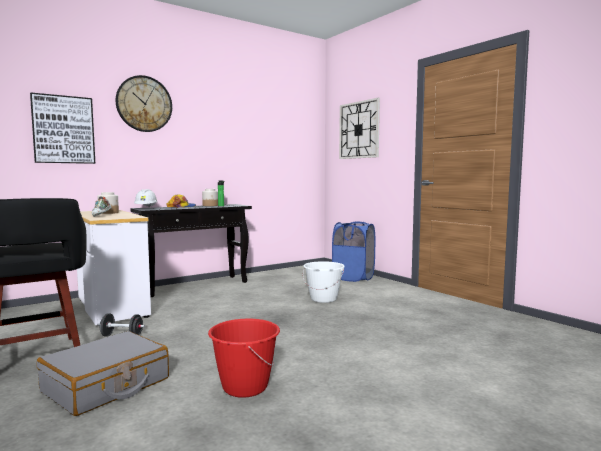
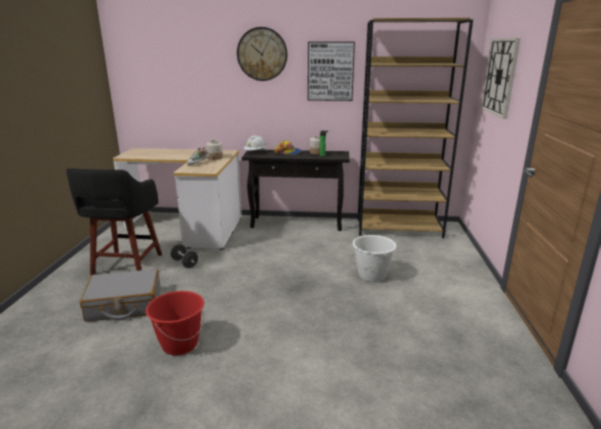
camera: 40 degrees right, 15 degrees up
(63, 129) = (198, 82): picture -> picture (330, 71)
(290, 272) = (399, 228): none -> brown bookcase
(353, 277) = (451, 255): blue laundry basket -> none

